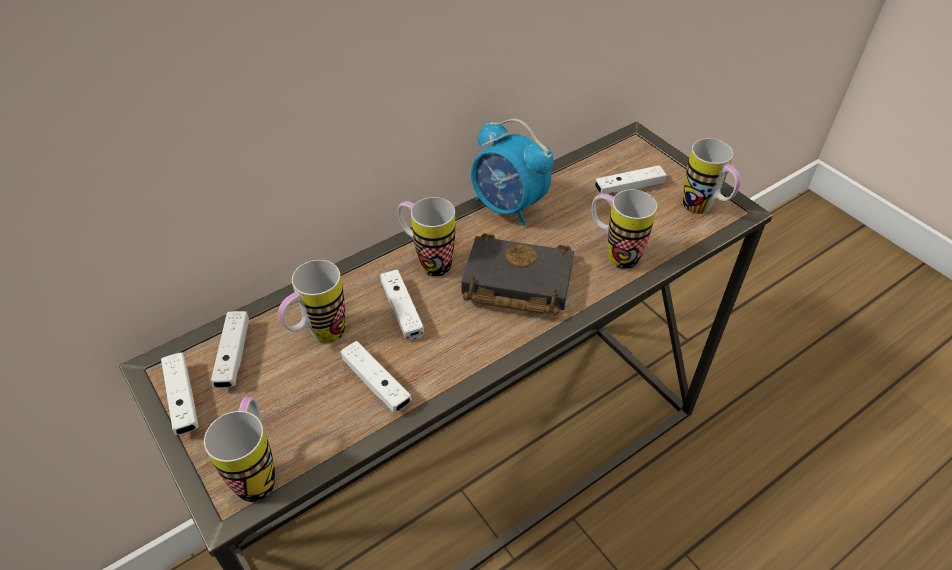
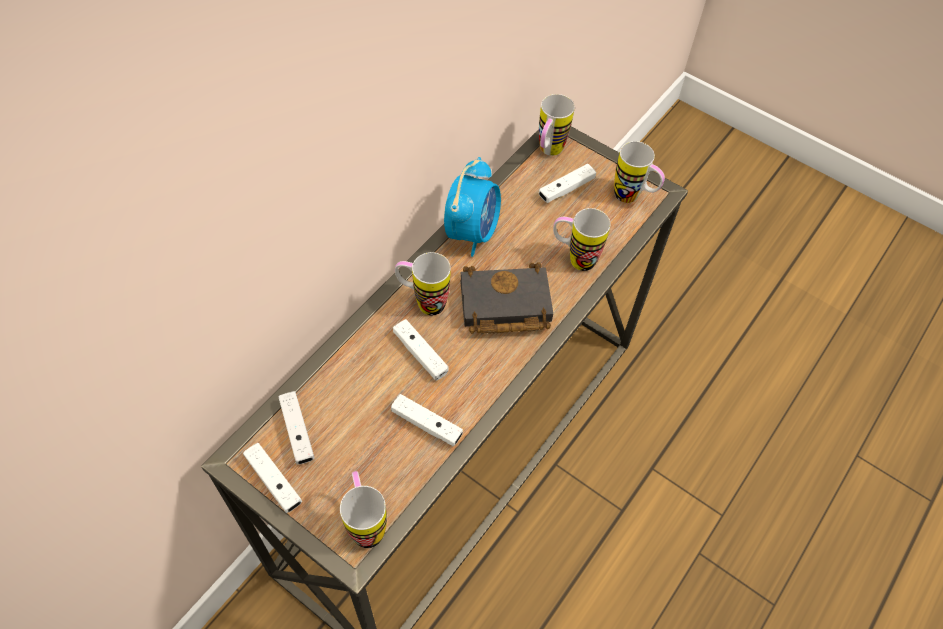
camera: 20 degrees left, 10 degrees up
(319, 337) = (361, 395): mug -> mug (548, 152)
(508, 207) = (472, 232): alarm clock -> alarm clock turned 90 degrees counterclockwise

